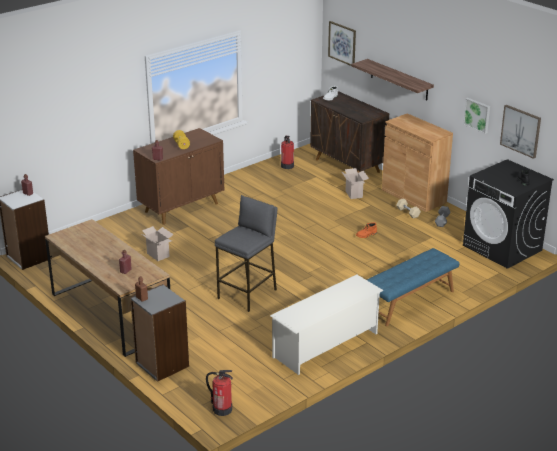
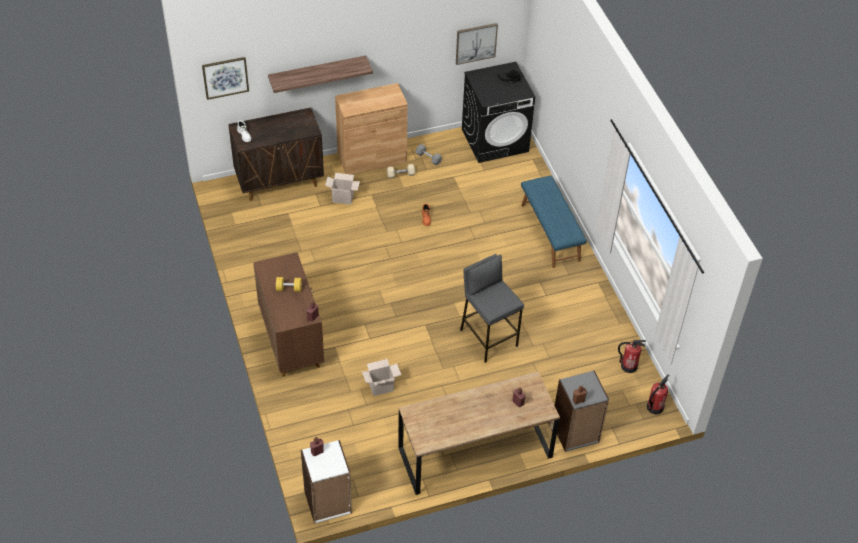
camera: 70 degrees left, 20 degrees up
(287, 166) = (249, 227): fire extinguisher -> fire extinguisher (628, 366)
(326, 345) = (591, 310): white shoe rack -> none
(477, 115) = (424, 54): picture -> none

